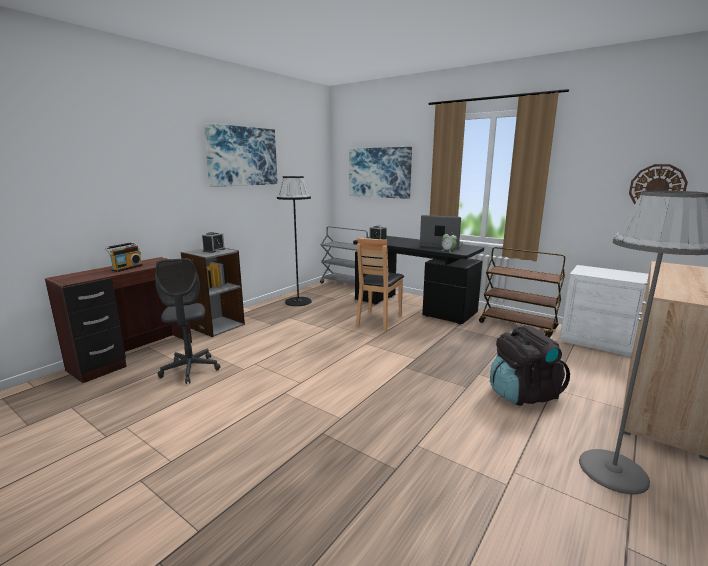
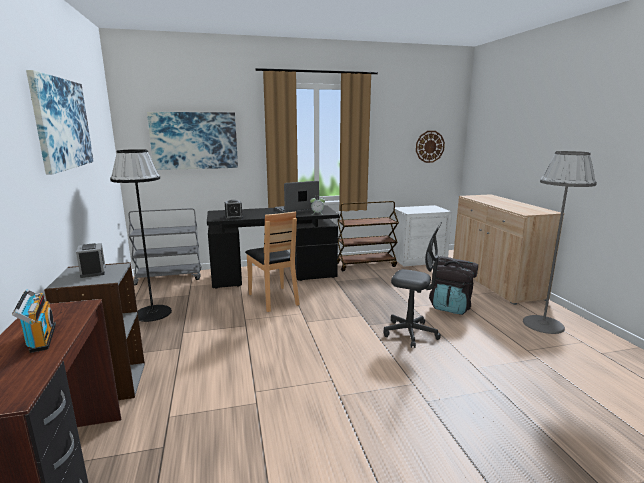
camera: 50 degrees left, 0 degrees up
(190, 369) = (198, 443): grey office chair -> grey office chair (410, 333)

